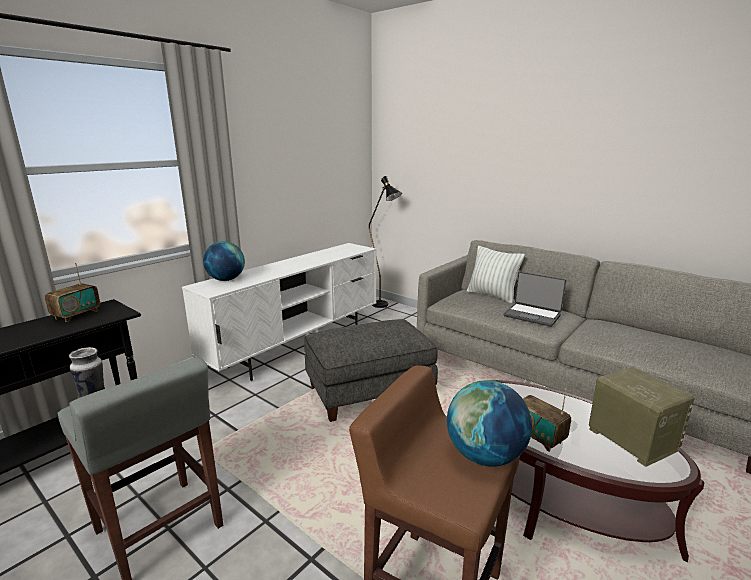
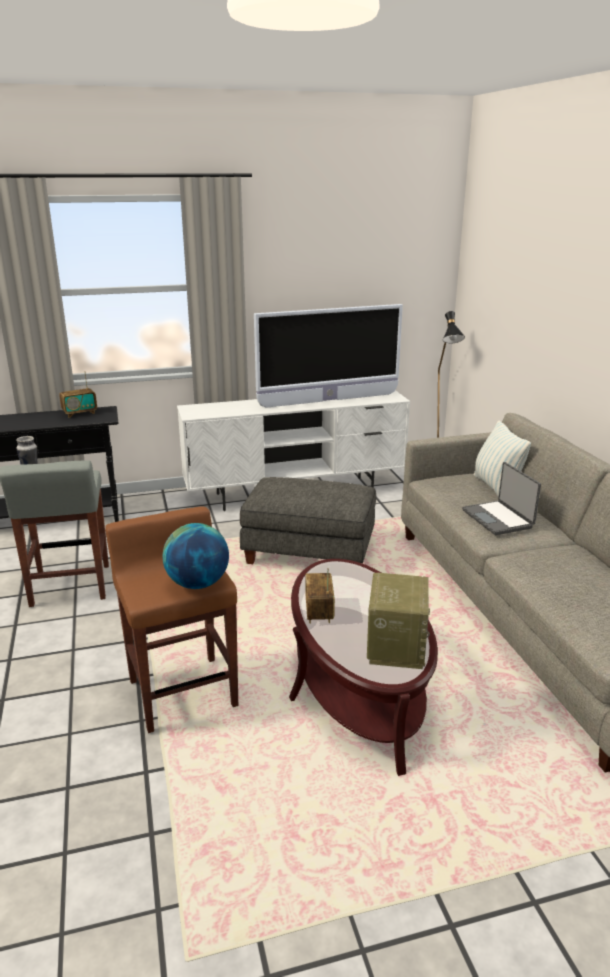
camera: 35 degrees right, 5 degrees up
(226, 280) = (217, 406): globe -> none
(317, 258) = (329, 400): none -> television

